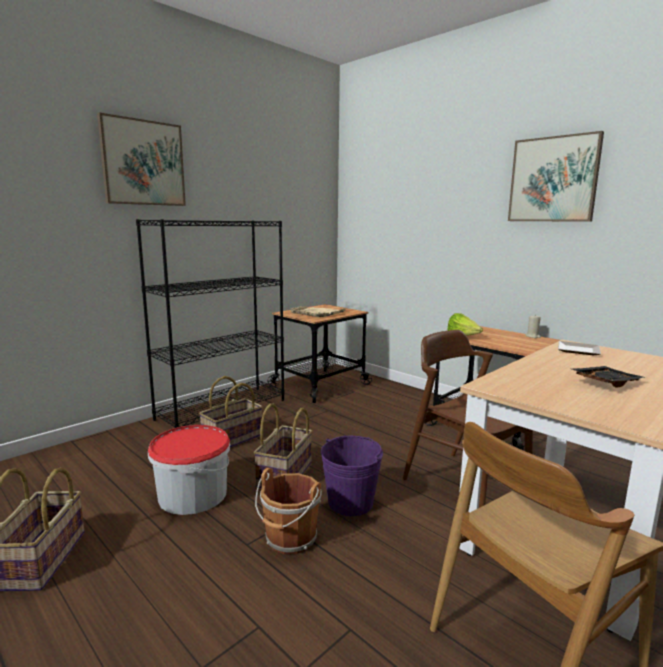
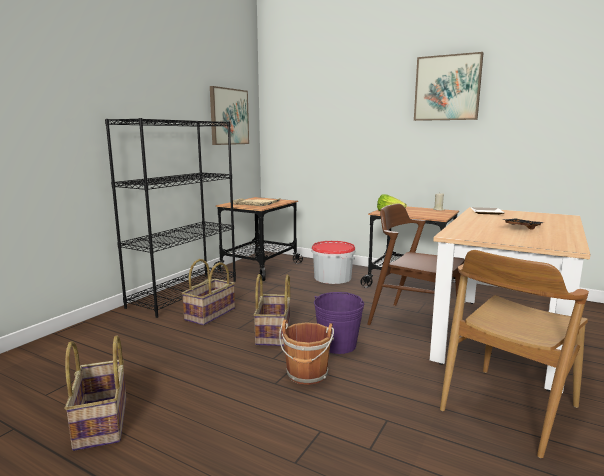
camera: 15 degrees left, 0 degrees up
(143, 163) = (107, 66): picture -> picture (229, 116)
(192, 495) = (204, 357): bucket -> bucket (332, 277)

